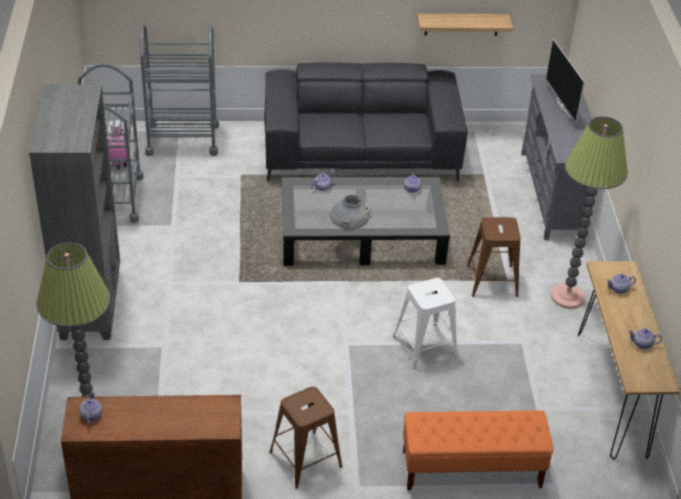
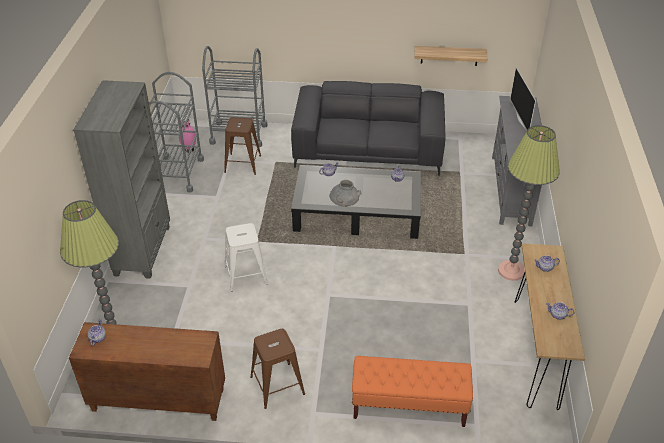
camera: 10 degrees right, 0 degrees up
(425, 346) = (390, 301): white stool -> white stool (246, 275)
(492, 280) = (452, 253): brown stool -> brown stool (242, 164)

